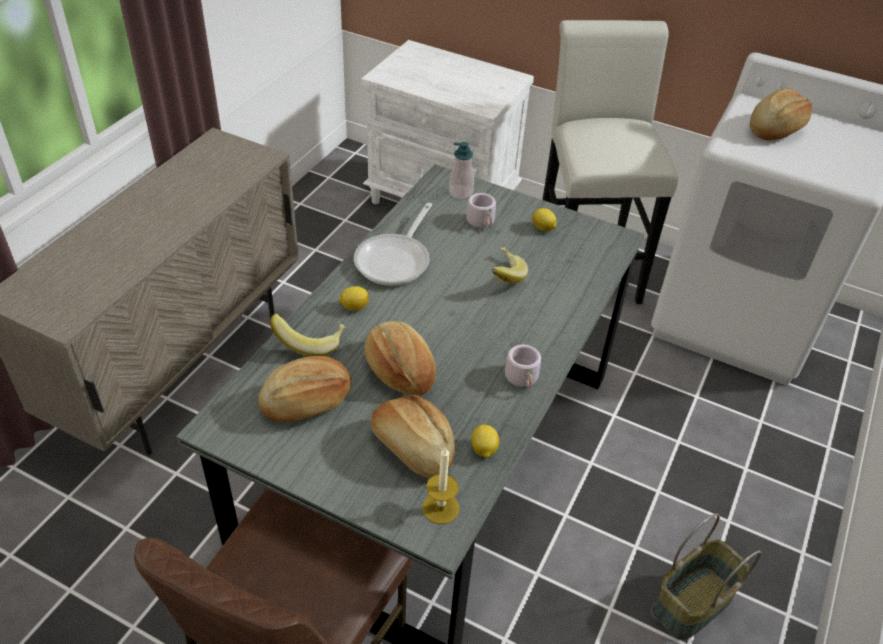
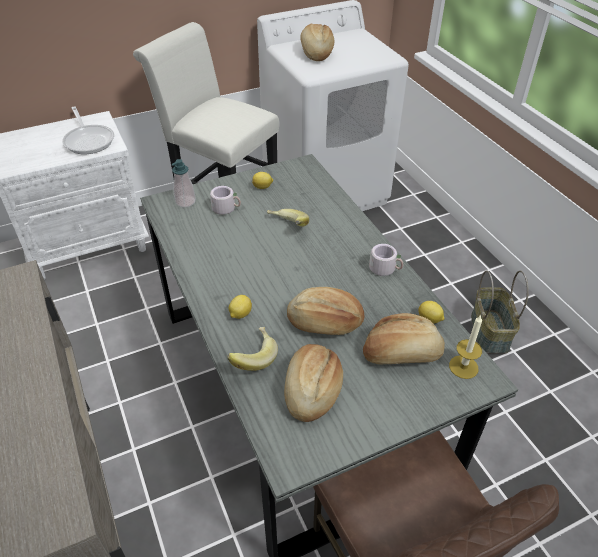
camera: 50 degrees left, 0 degrees up
(396, 260) = (216, 268): frying pan -> frying pan (89, 140)

